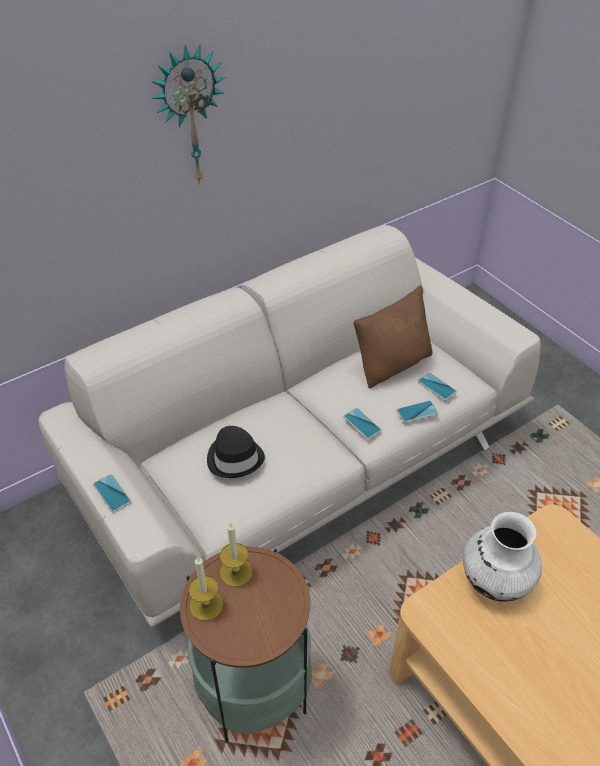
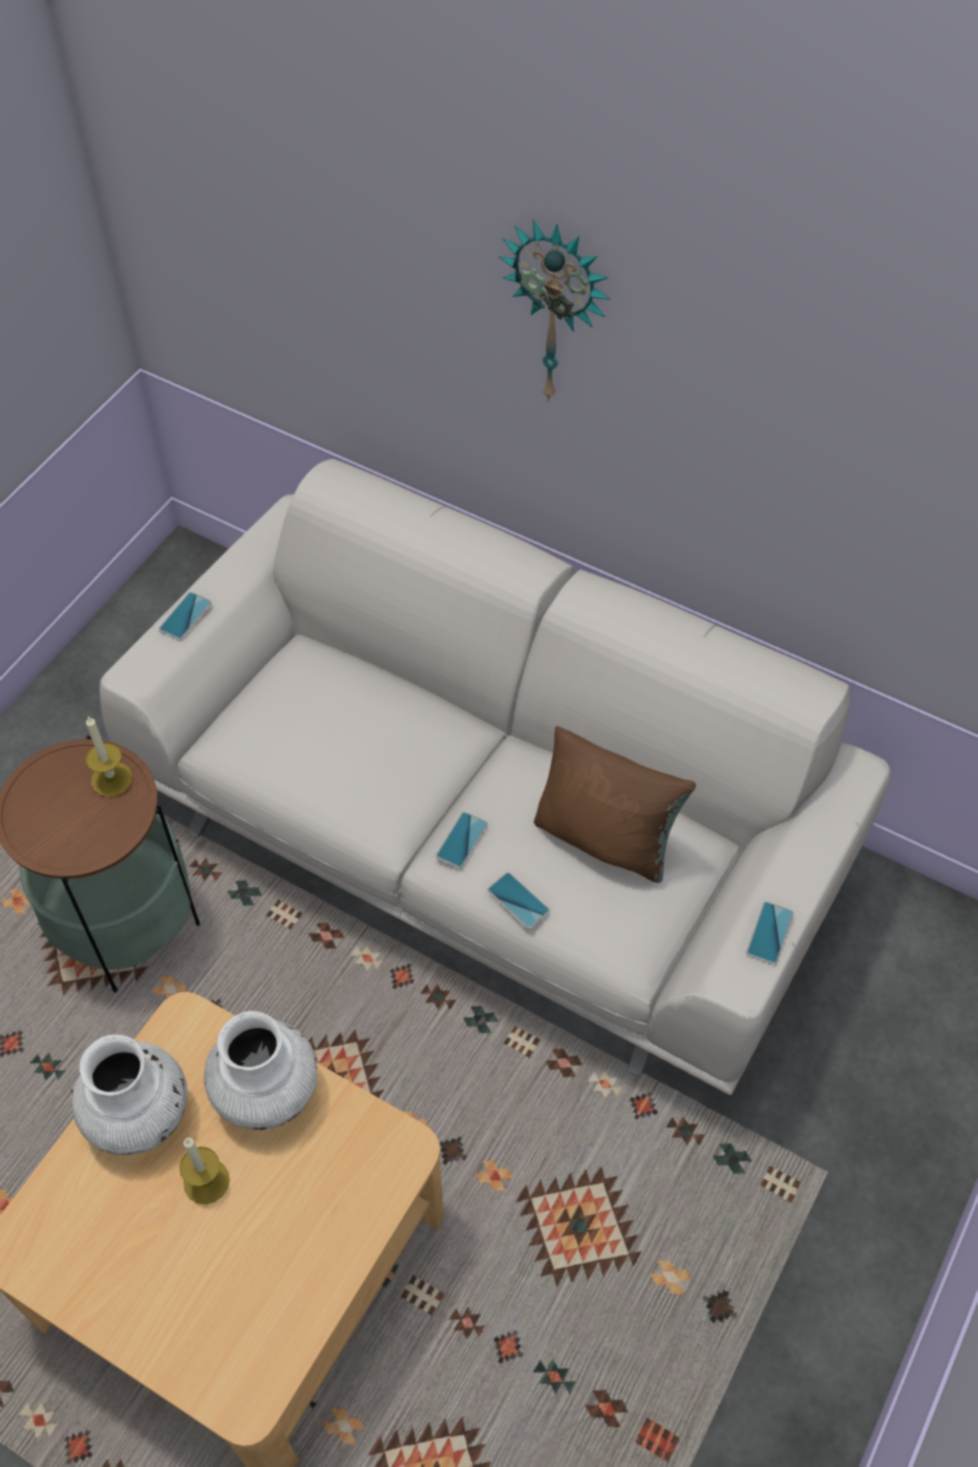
camera: 65 degrees right, 10 degrees up
(206, 605) = (58, 769): candle -> candle (206, 1181)
(235, 458) = (322, 718): black hat -> none
(437, 386) = (586, 911): phone -> phone (769, 933)
(488, 662) = (140, 1116): none -> white vase

